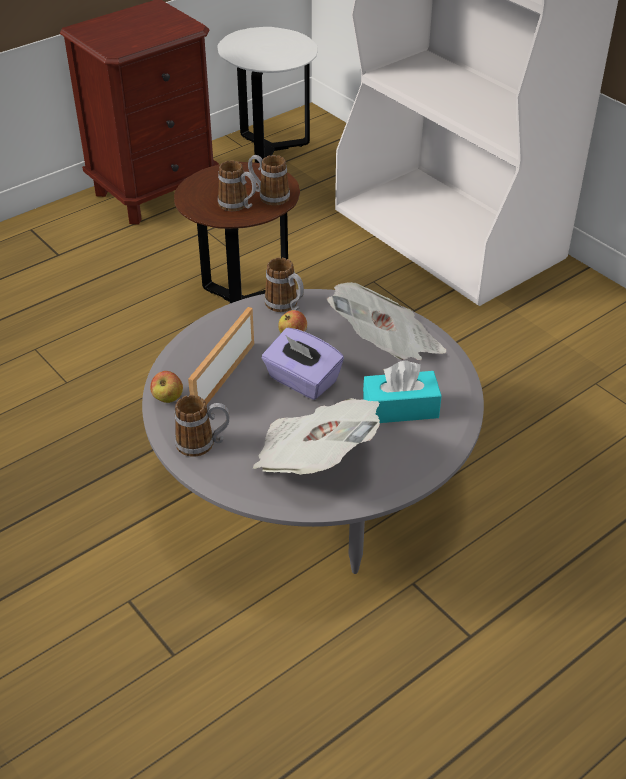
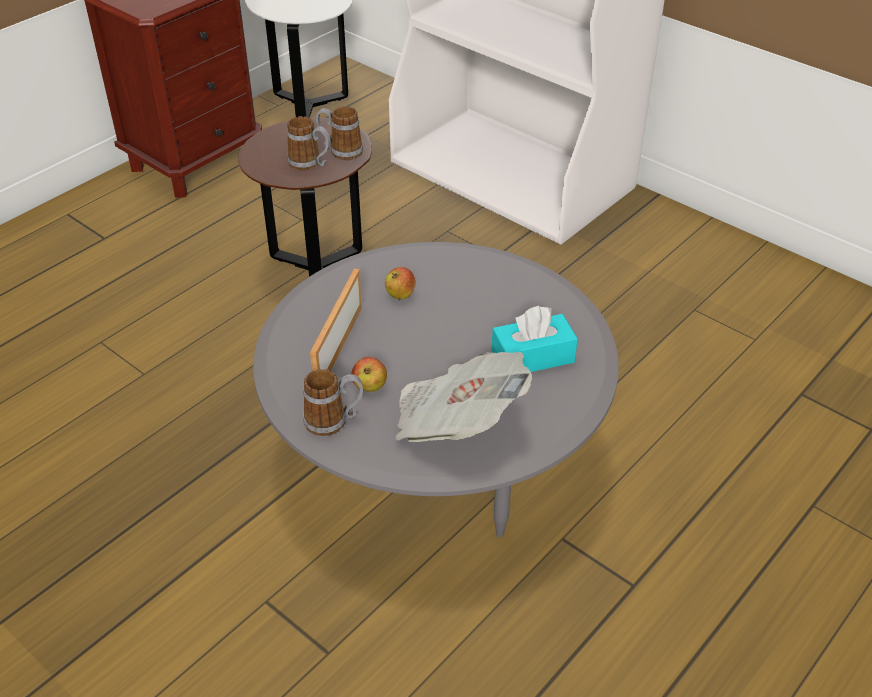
camera: 10 degrees left, 0 degrees up
(168, 398) = (283, 376): apple -> apple (370, 386)
(286, 306) = (385, 264): mug -> none
(302, 381) = (422, 341): purple tissue box -> none
(386, 347) = (501, 295): newspaper -> none

